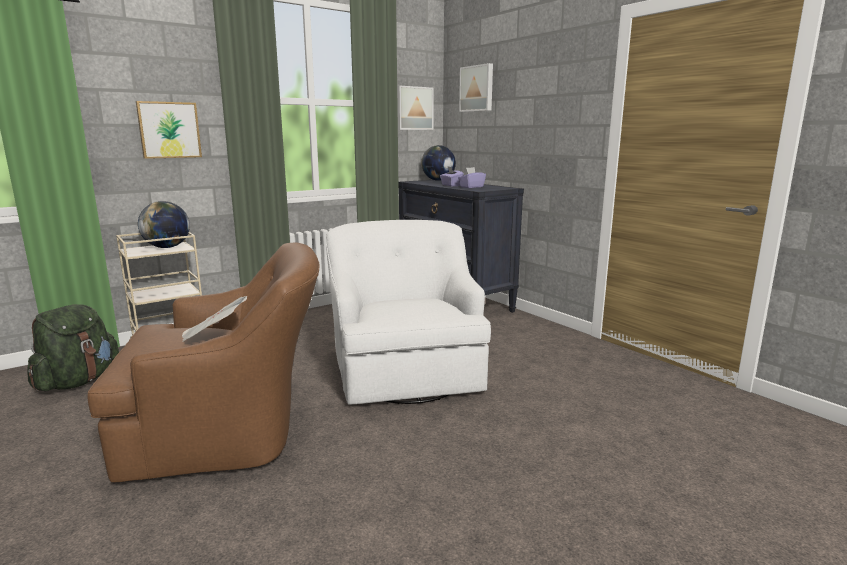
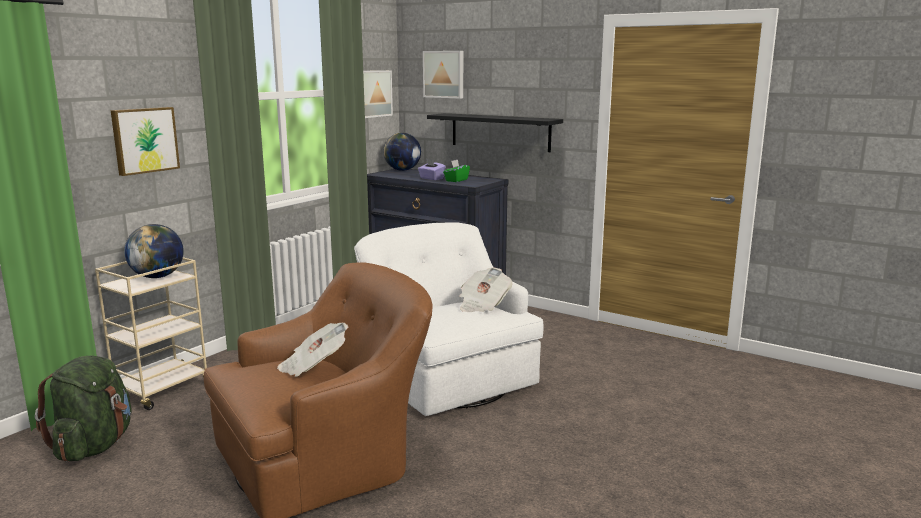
camera: 20 degrees left, 0 degrees up
(436, 301) = (483, 305): none -> newspaper
(471, 187) = (456, 180): purple tissue box -> green tissue box
(520, 142) = (500, 132): none -> black shelf

